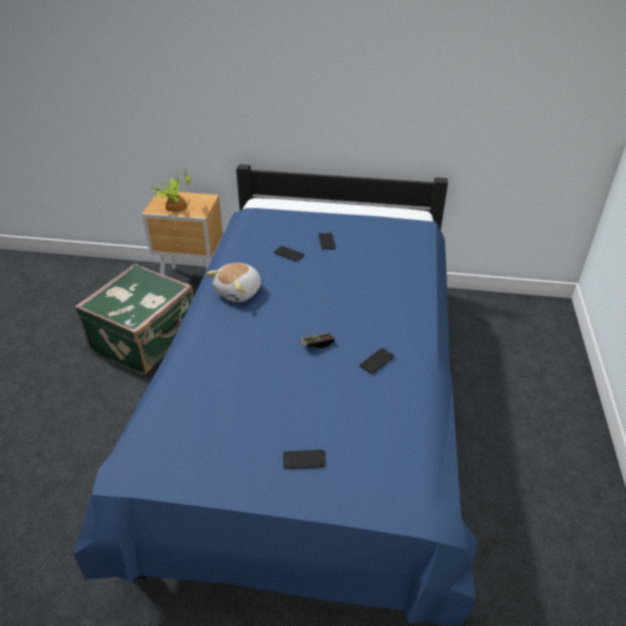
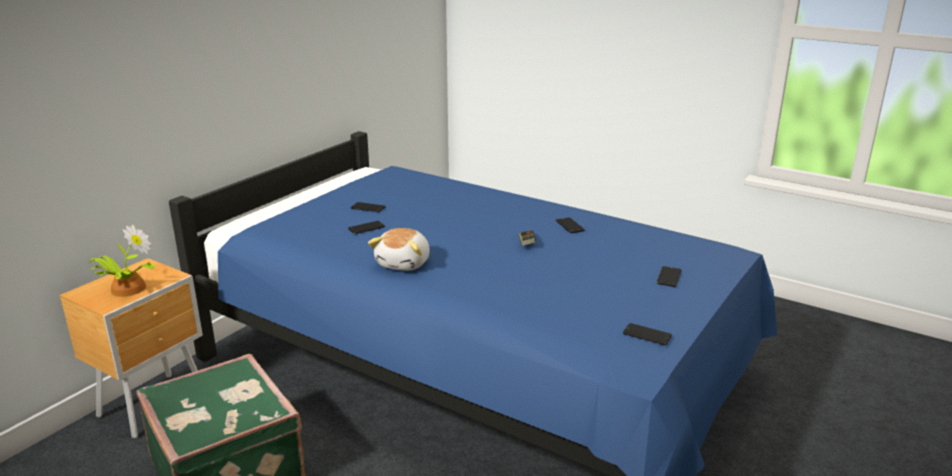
camera: 65 degrees left, 15 degrees down
(177, 465) = (647, 335): none -> phone
(239, 292) = (404, 263): plush toy -> plush toy turned 45 degrees clockwise

